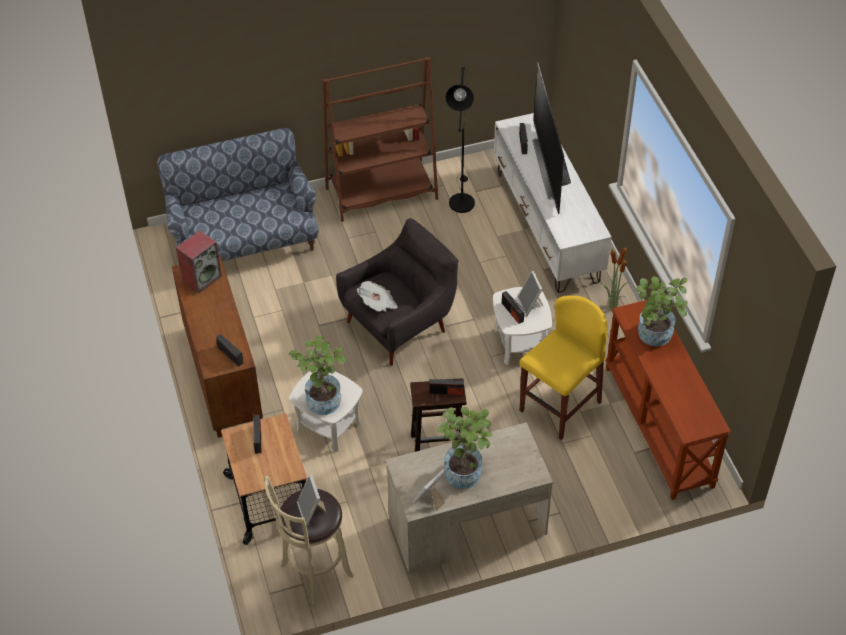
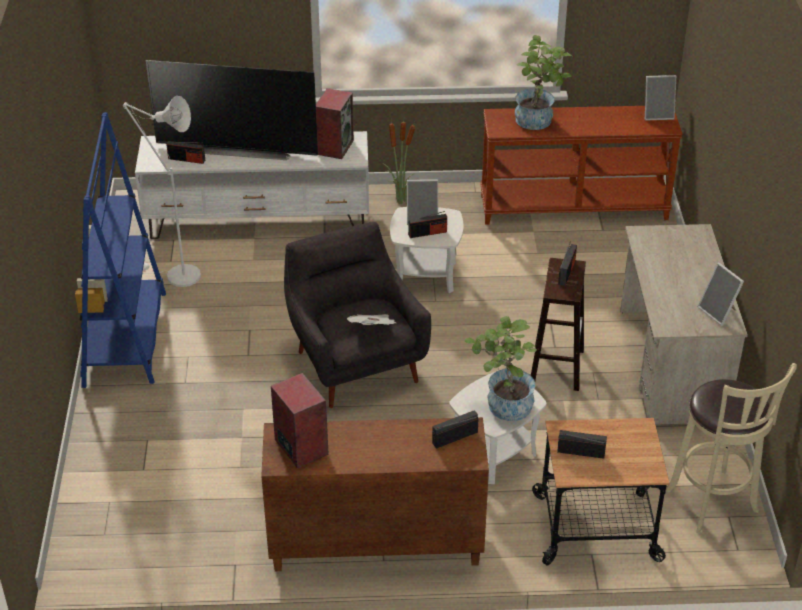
camera: 75 degrees left, 10 degrees down
(244, 240) = (131, 484): sofa -> none
(312, 511) = (732, 399): picture frame -> picture frame (657, 114)
(382, 194) = (125, 339): brown bookcase -> blue bookcase
(461, 199) = (177, 275): black floor lamp -> white floor lamp
(465, 469) = (681, 279): potted plant -> none
(560, 406) = (526, 265): yellow stool -> none
(579, 222) = (334, 147): none -> speaker

